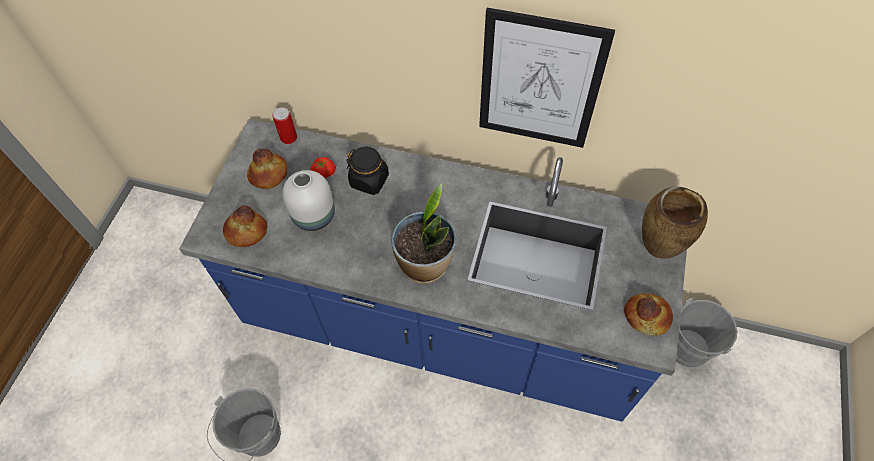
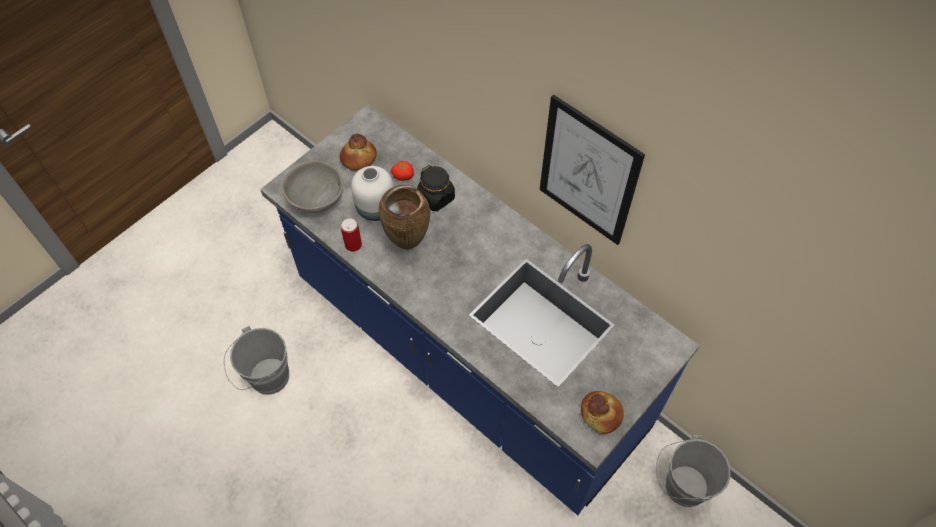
camera: 25 degrees right, 0 degrees up
(246, 232) = (316, 198): bread -> grey bowl
(288, 137) = (391, 133): can -> can (353, 244)
(425, 264) = (442, 286): potted plant -> none
(656, 250) = (646, 363): brown vase -> brown vase (408, 242)

